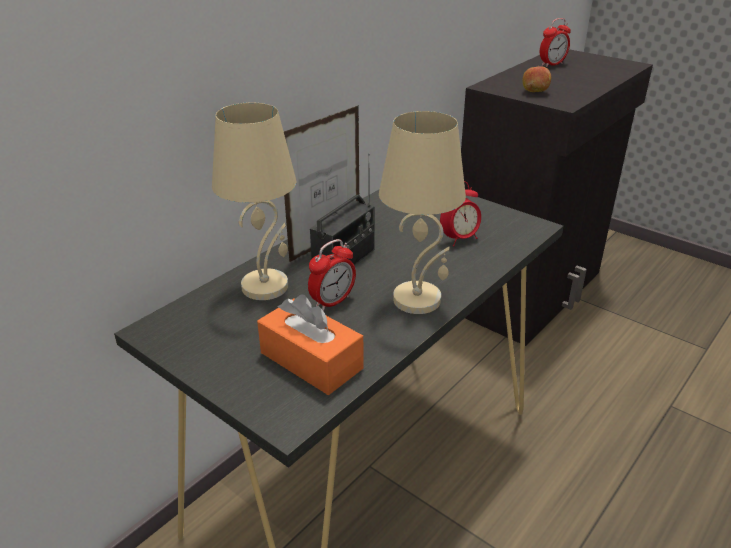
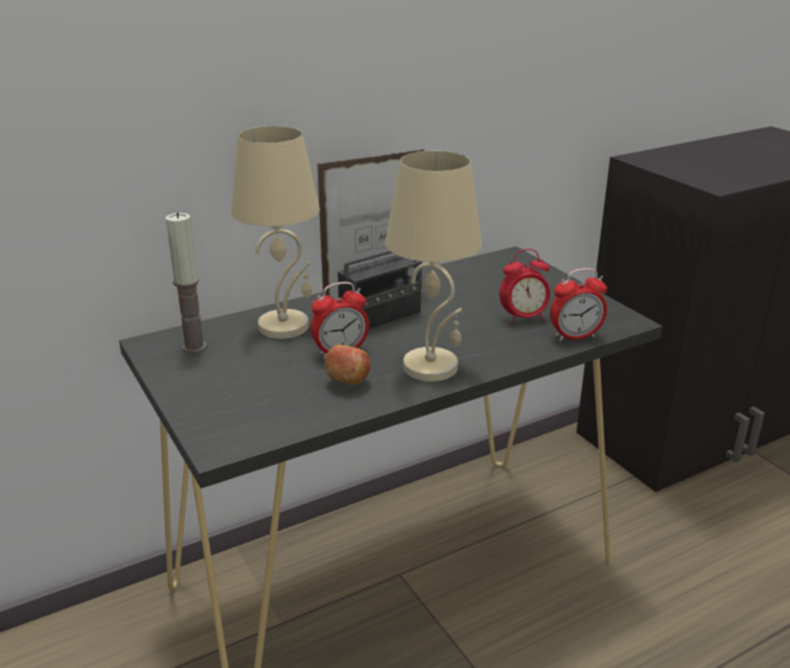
camera: 20 degrees right, 5 degrees down
(195, 324) = (194, 347): none -> candle
(311, 360) = (280, 399): orange tissue box -> none
(535, 92) = (691, 170): apple -> apple (348, 382)
(552, 64) = (744, 144): alarm clock -> alarm clock (575, 336)

